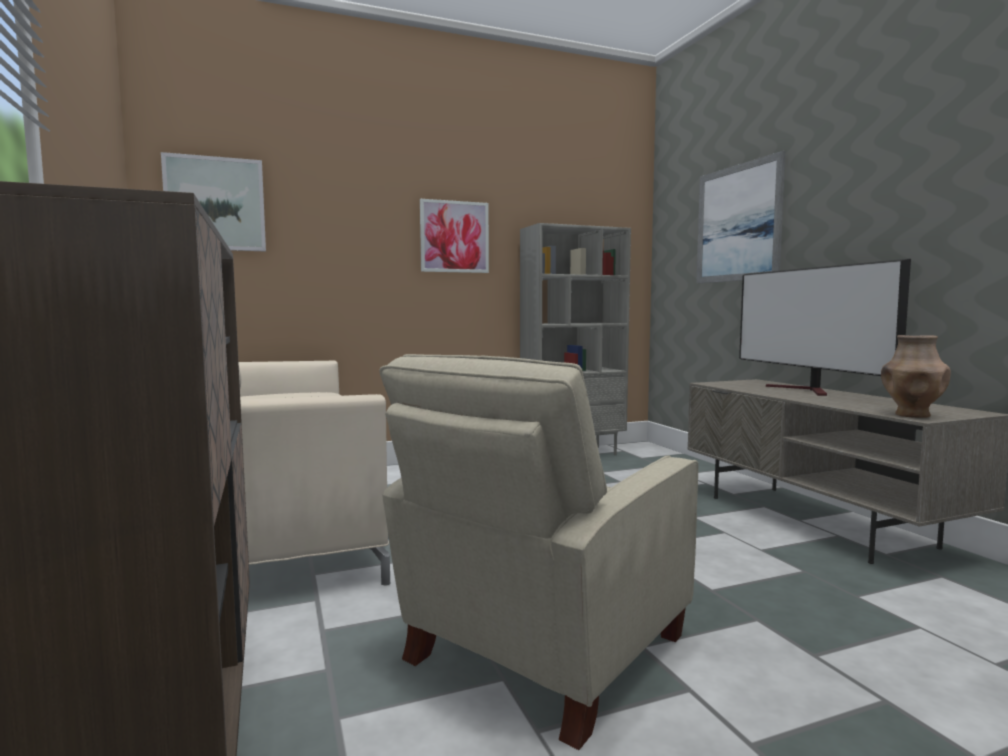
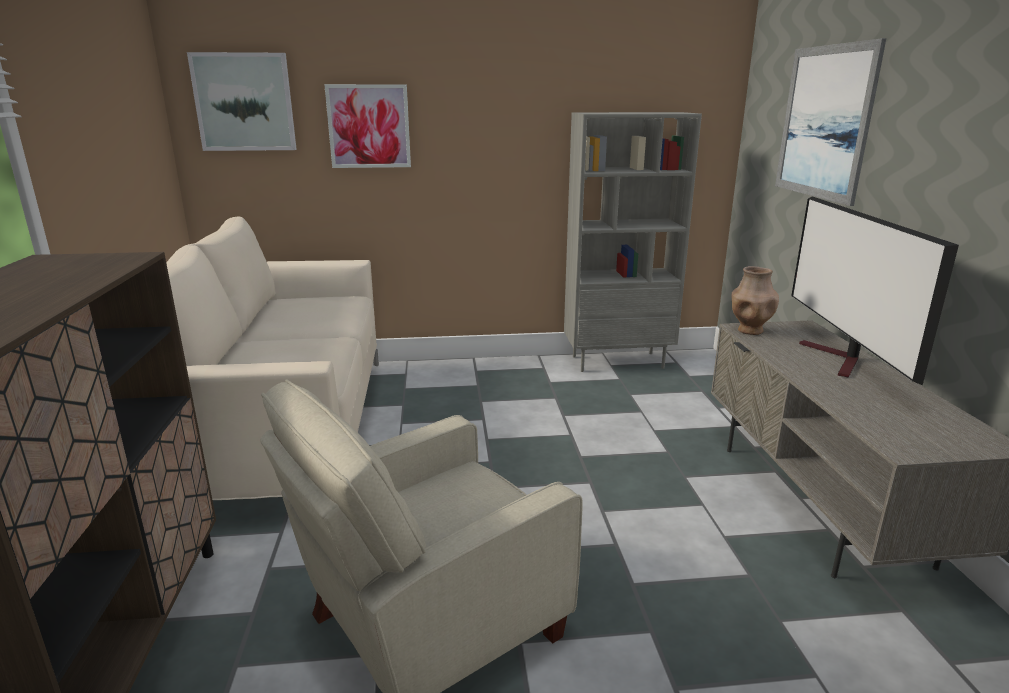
camera: 15 degrees right, 15 degrees up
(454, 237) = (494, 125): picture -> picture (369, 126)
(912, 415) = (900, 442): brown vase -> brown vase (749, 331)

